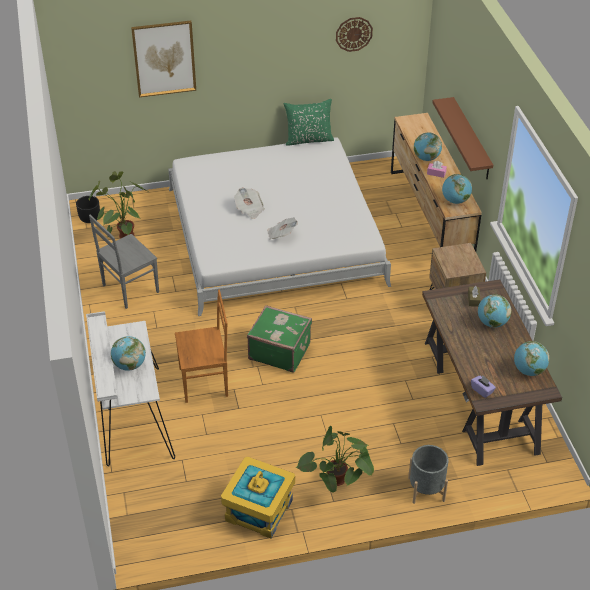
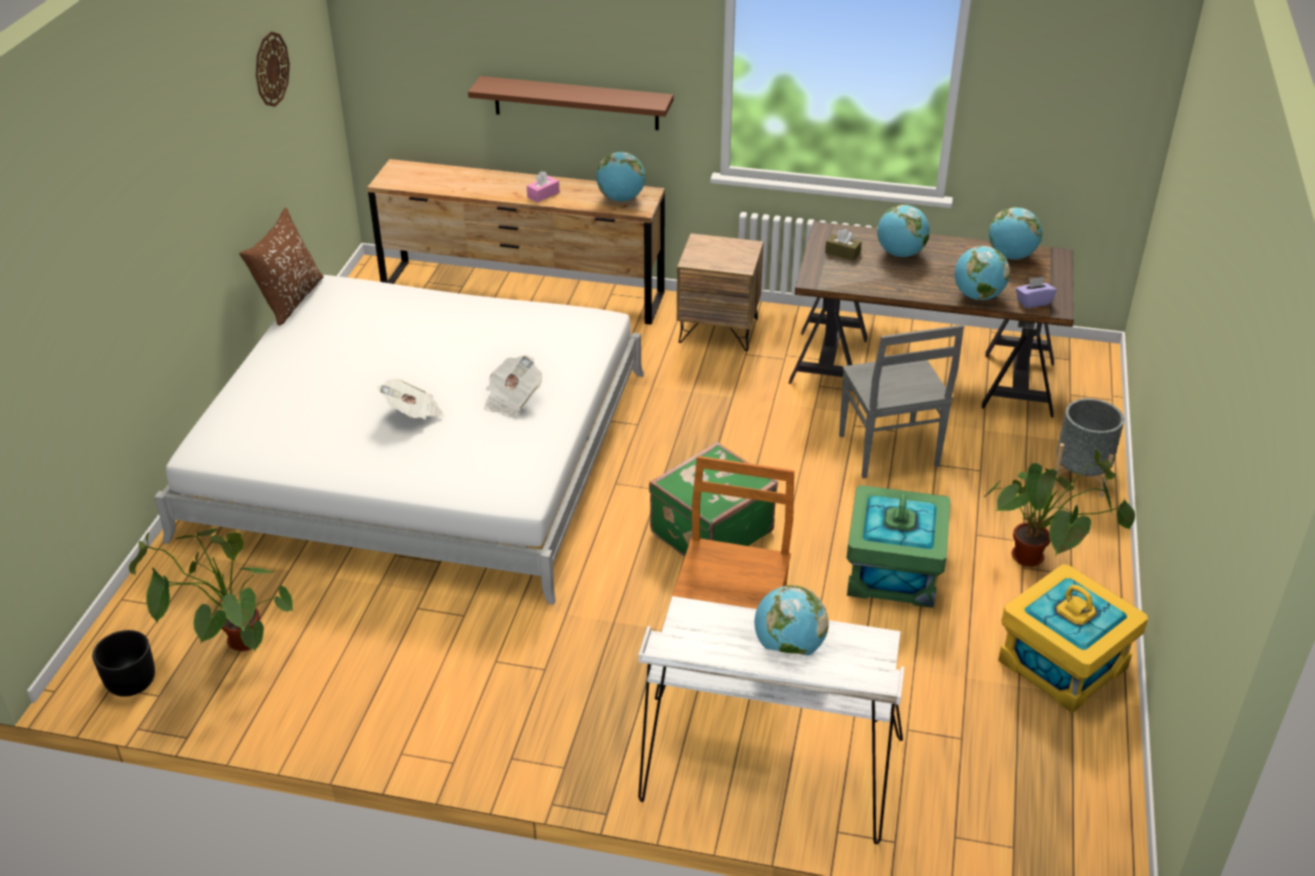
camera: 65 degrees left, 5 degrees down
(129, 289) = (405, 679): grey chair -> grey chair (889, 452)
(164, 58) = (84, 257): picture -> none
(290, 427) = (893, 572): none -> green storage box
(308, 139) = (290, 300): green pillow -> brown pillow
(426, 158) = (499, 191): globe -> globe (977, 296)

